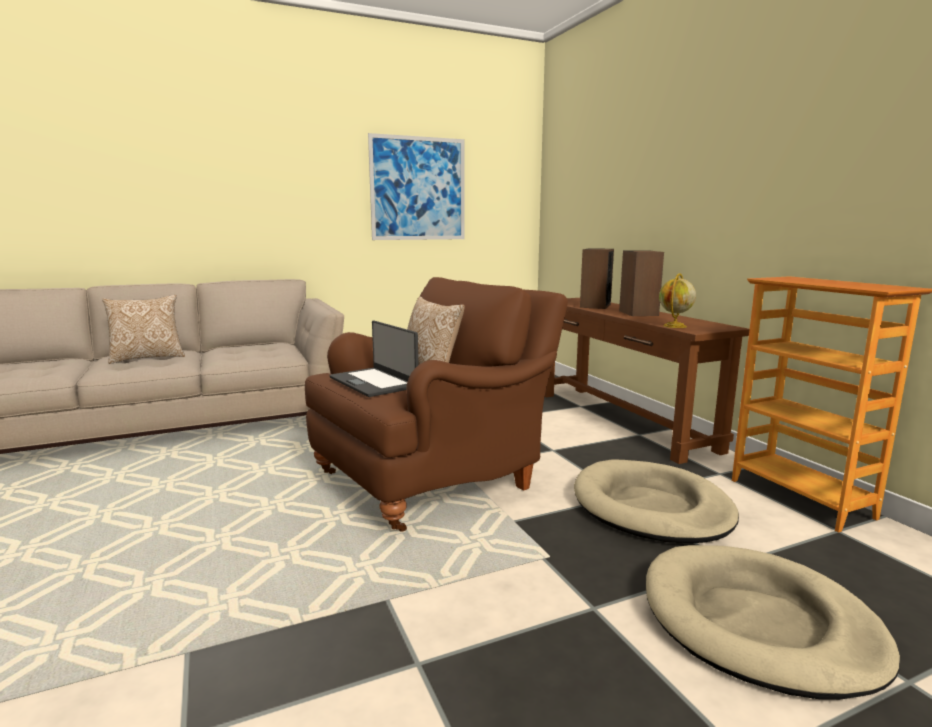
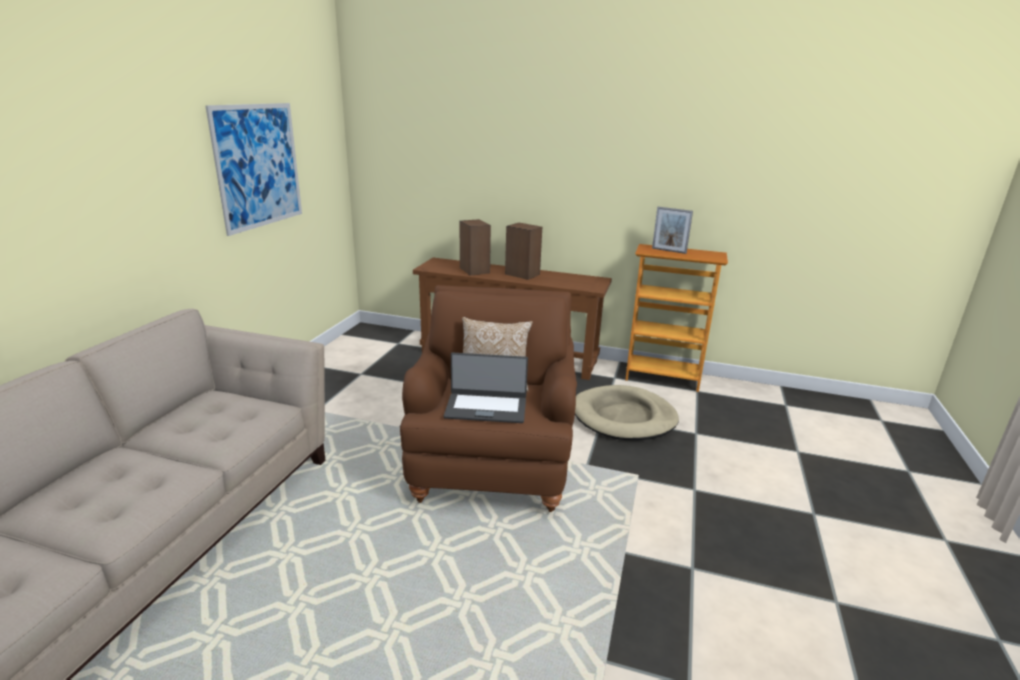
camera: 50 degrees left, 10 degrees up
(147, 358) = (103, 484): pillow -> none
(674, 326) = (576, 286): globe -> none
(758, 623) = (742, 456): beige dog bed -> none
(815, 281) = (669, 251): none -> picture frame

